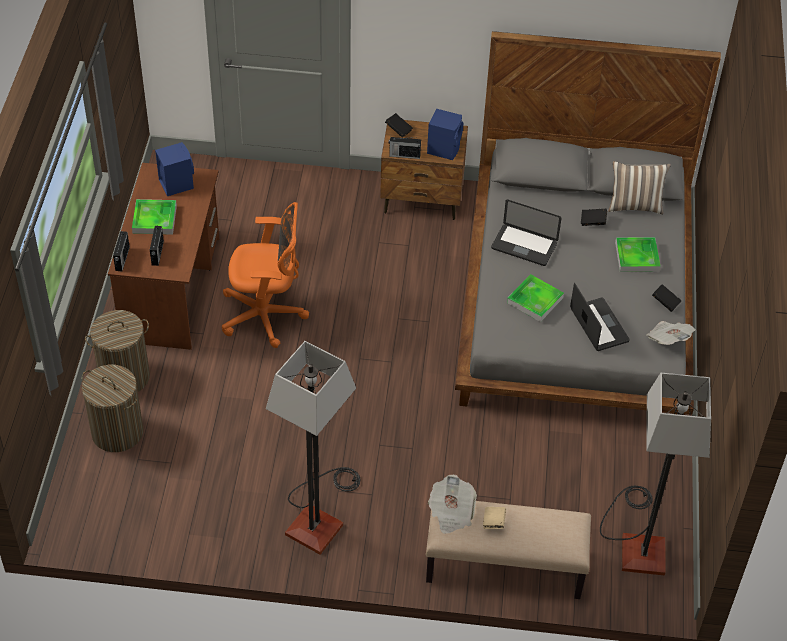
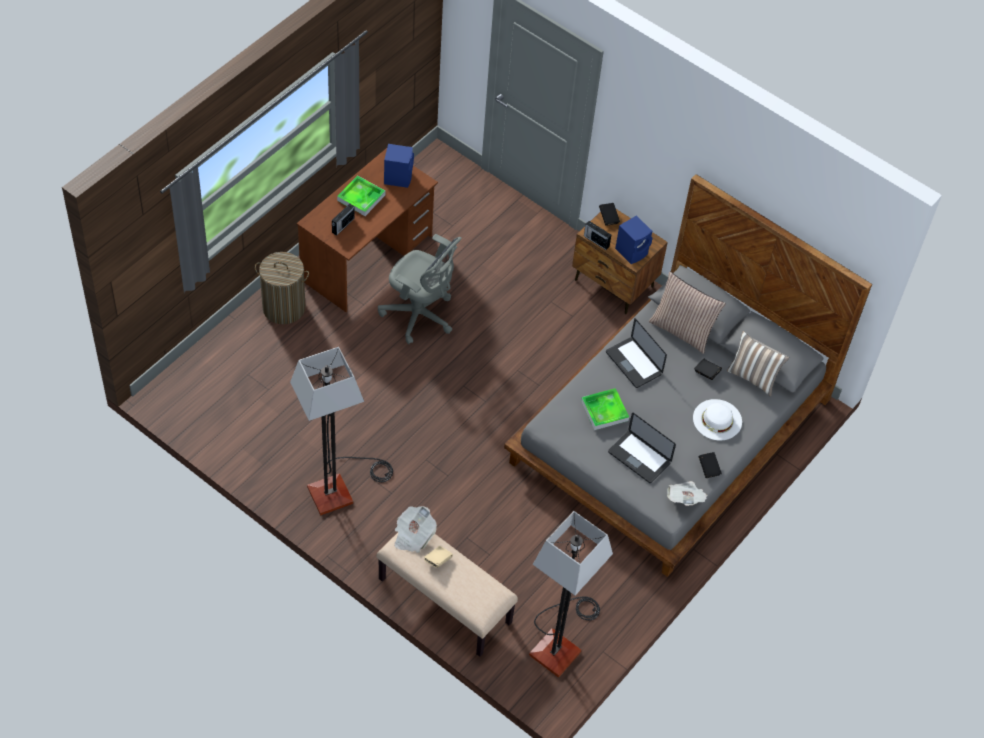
camera: 30 degrees right, 5 degrees up
(117, 432) = (248, 346): laundry basket -> none
(122, 259) = (314, 217): radio -> none
(266, 316) = (420, 315): orange office chair -> grey office chair
(541, 196) = (682, 330): none -> pillow
(599, 325) = (639, 457): laptop -> laptop turned 120 degrees clockwise
(637, 257) = (717, 420): tray -> white hat

